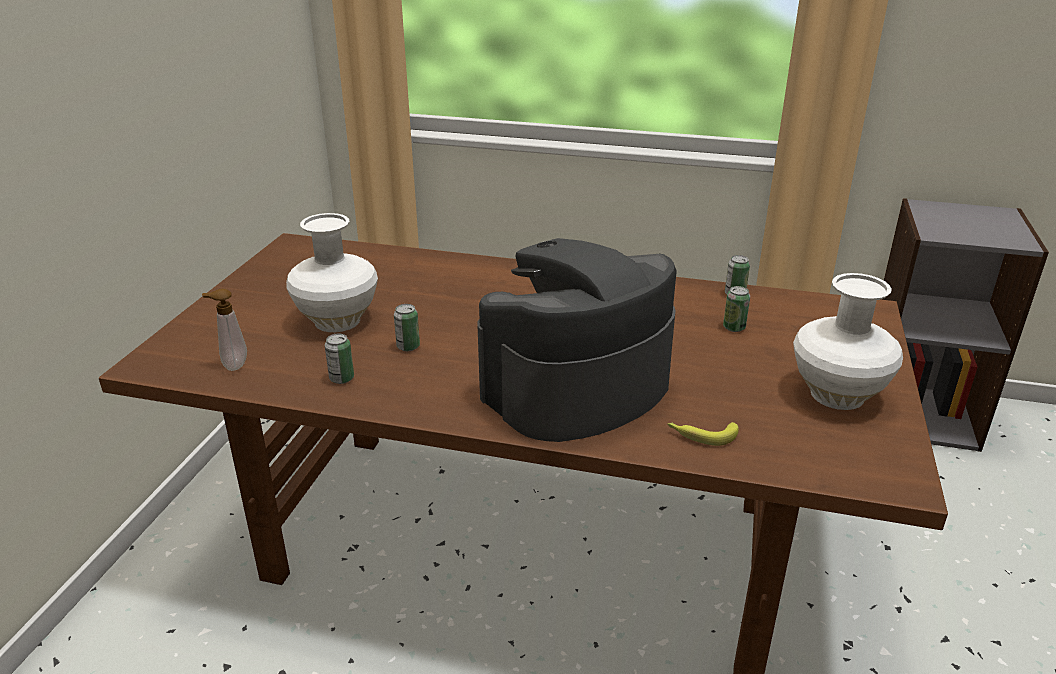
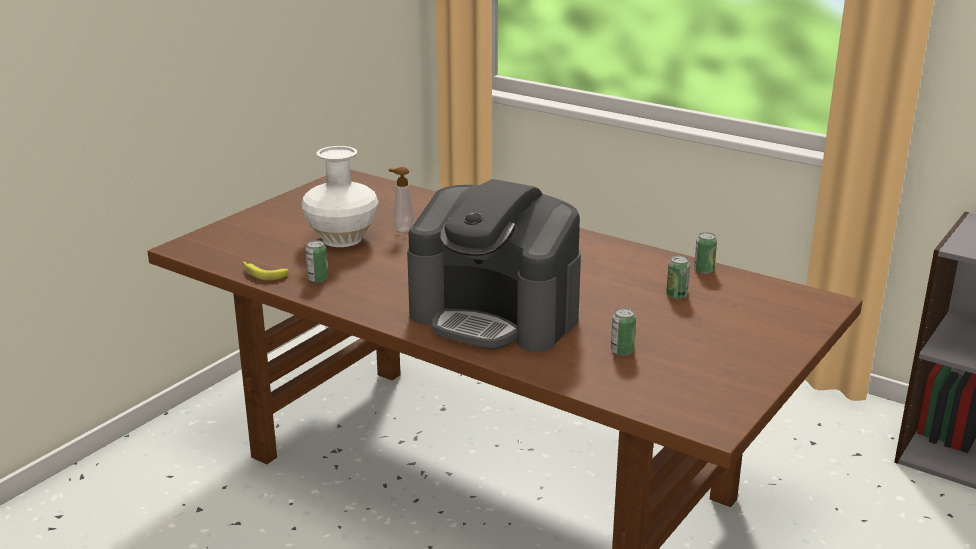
camera: 20 degrees right, 5 degrees down
(233, 365) = (244, 257): soap dispenser -> soap dispenser (401, 229)
(408, 347) = (384, 266): can -> can (622, 351)
(576, 388) = (496, 316): coffee machine -> coffee machine turned 135 degrees counterclockwise
(701, 435) = (571, 364): banana -> banana (262, 274)
(838, 395) = (721, 359): white vase -> none

